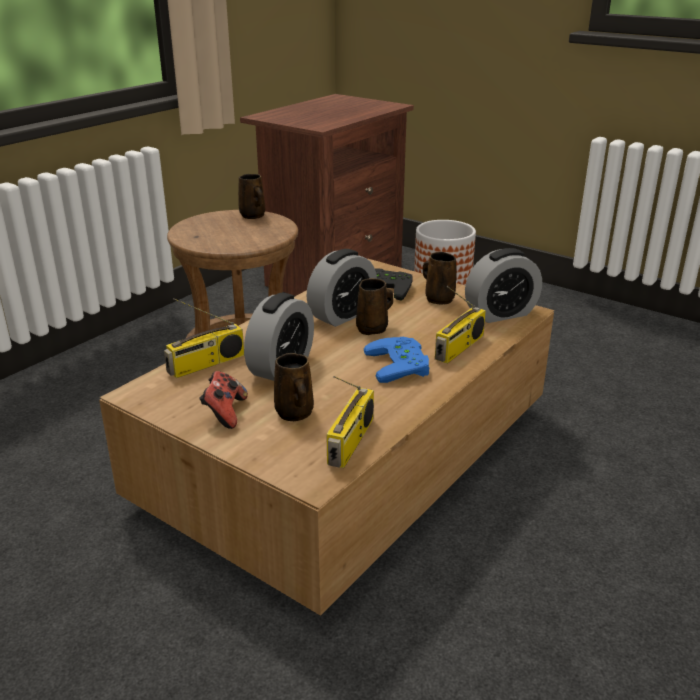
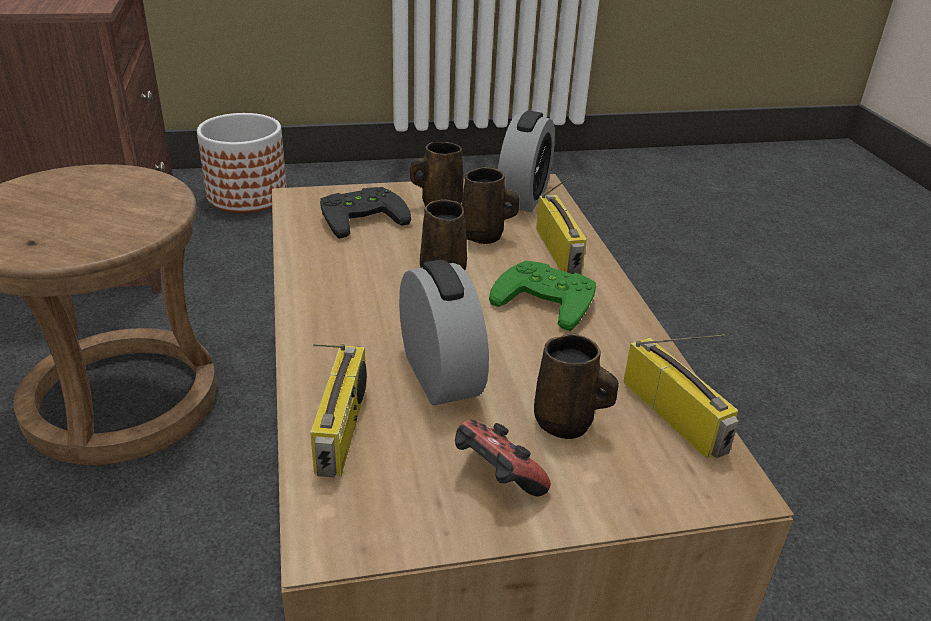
camera: 50 degrees left, 5 degrees up
(253, 216) = (67, 179): brown mug -> brown mug (484, 236)
(342, 315) = (380, 272): alarm clock -> none
(402, 365) = (548, 298): blue game controller -> green game controller

